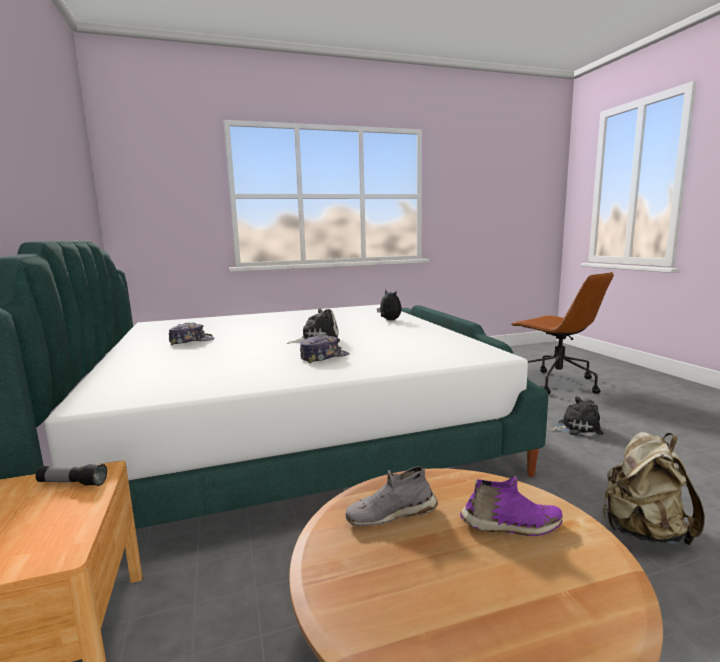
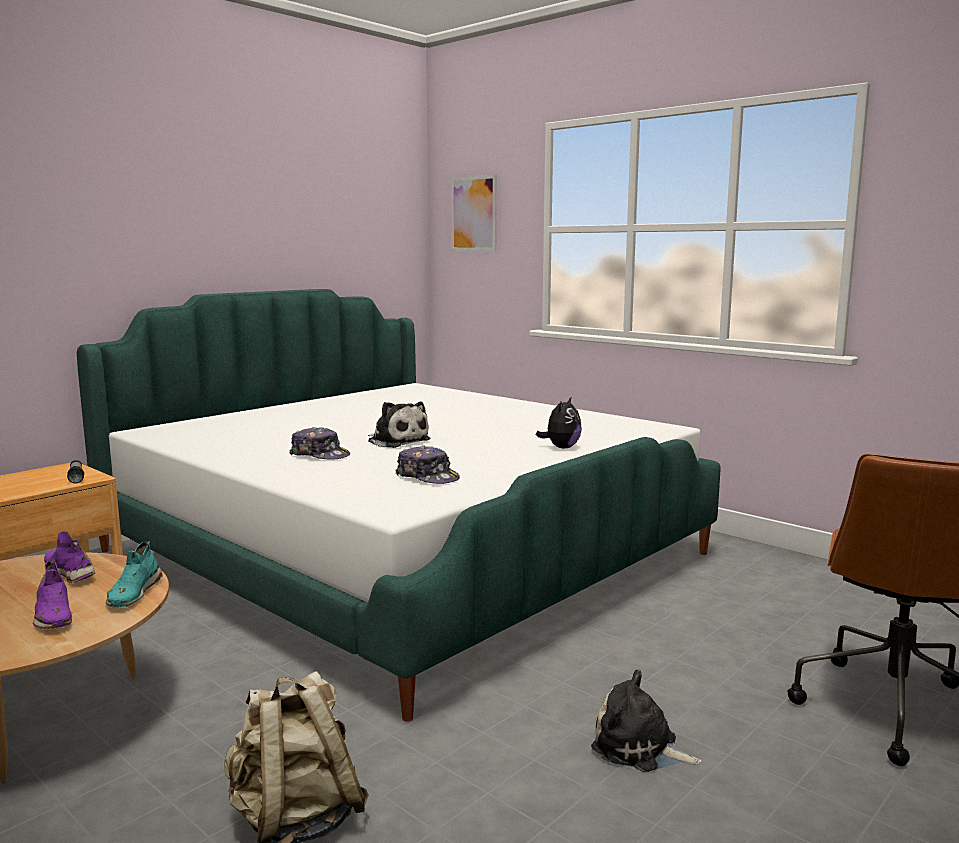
camera: 60 degrees right, 0 degrees up
(155, 182) = (473, 214): none -> picture
(192, 341) = (347, 411): cap -> cap (428, 477)
(391, 514) = (71, 573): grey shoe -> purple shoe
(473, 483) = (133, 594): none -> turquoise shoe
(576, 428) = (639, 748): plush toy -> plush toy turned 150 degrees clockwise

